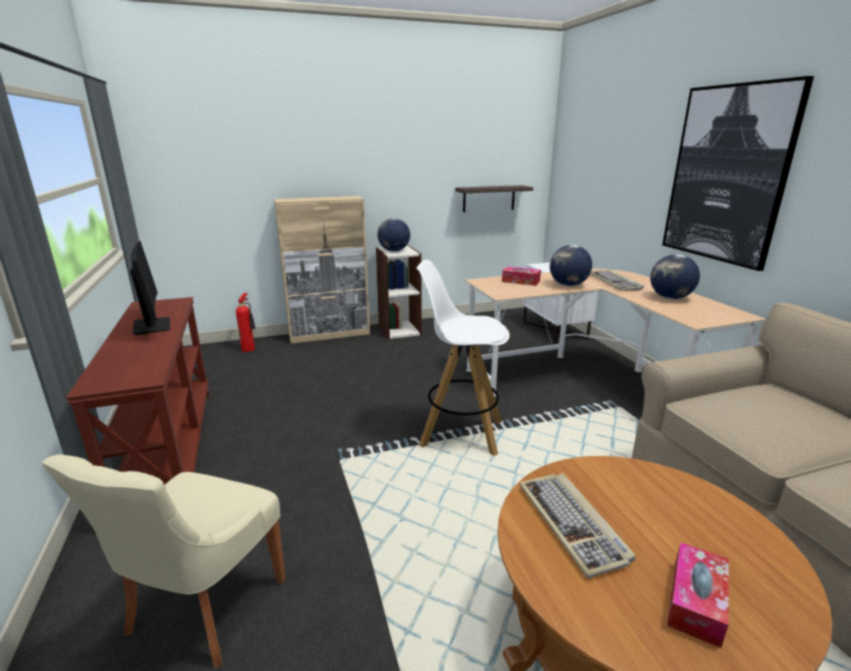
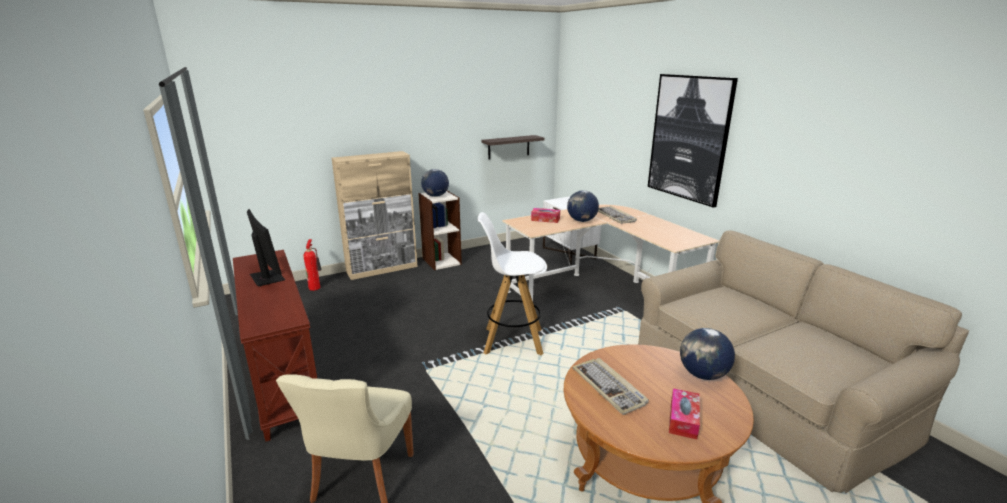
camera: 10 degrees left, 0 degrees up
(670, 298) = (656, 227): globe -> globe (703, 375)

